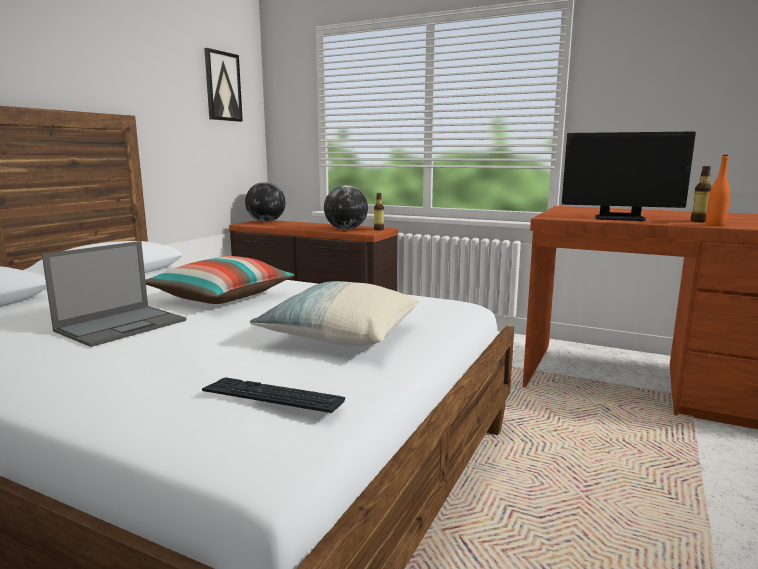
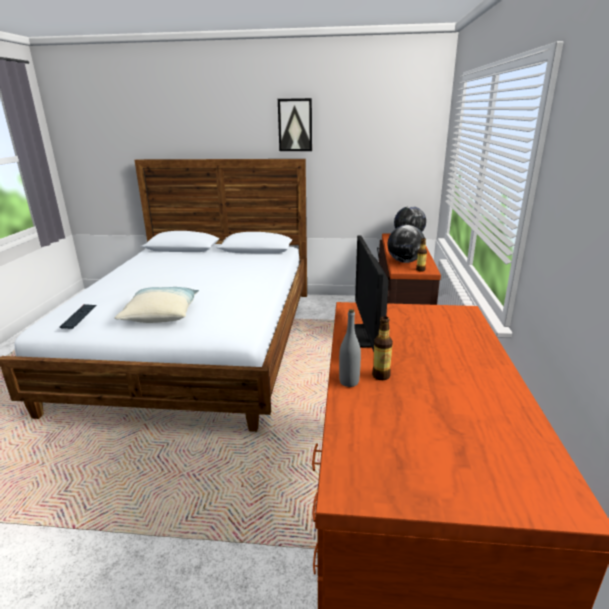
camera: 70 degrees right, 10 degrees up
(122, 325) = (167, 275): laptop -> none
(222, 86) = (395, 129): picture -> picture (295, 125)
(222, 297) = (222, 278): pillow -> none
(715, 225) = (349, 382): orange bottle -> grey bottle

